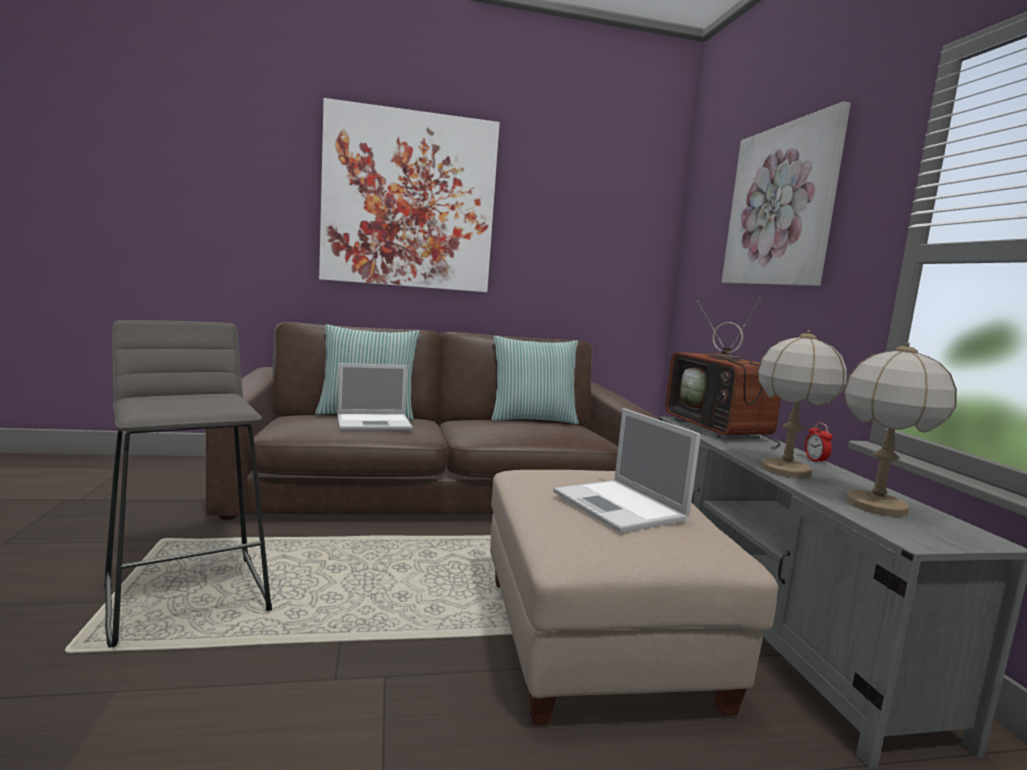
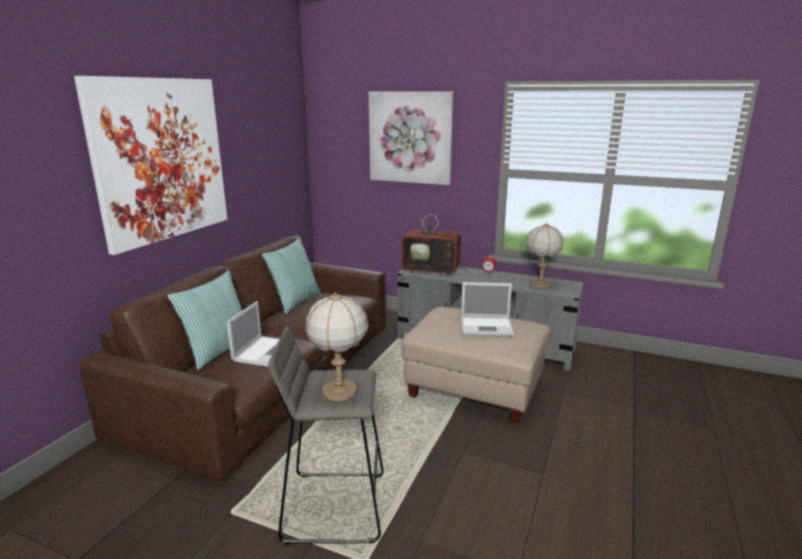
camera: 55 degrees left, 10 degrees up
(785, 470) = (496, 281): table lamp -> table lamp (339, 391)

